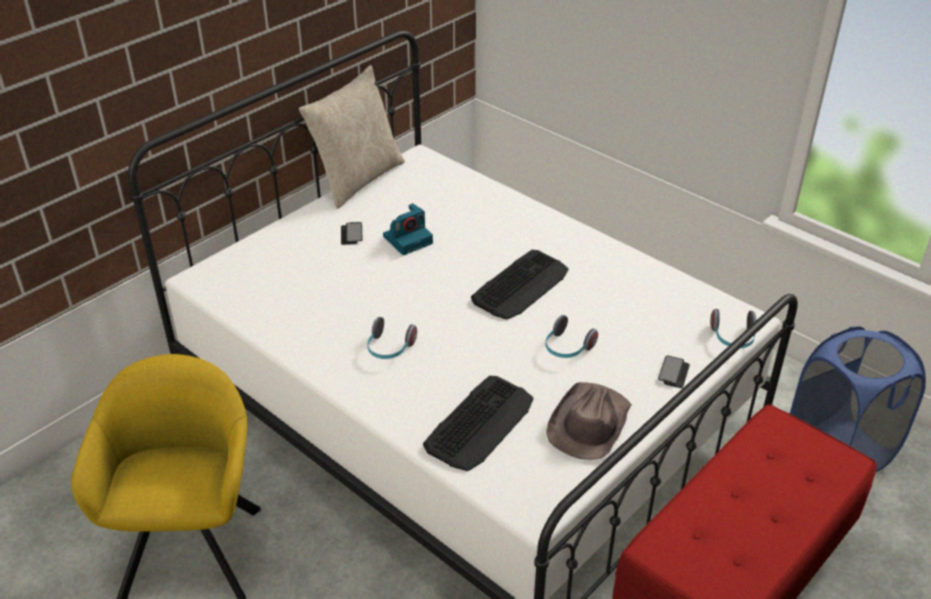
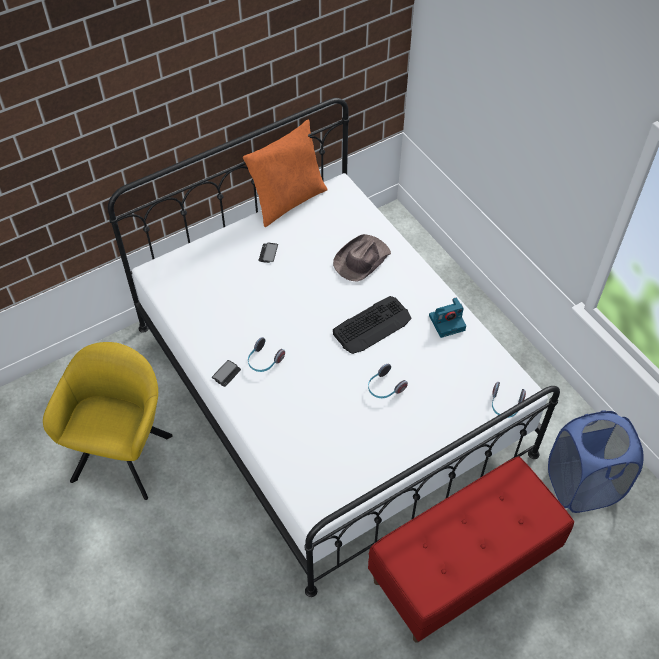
camera: 15 degrees right, 15 degrees up
(357, 179) = (287, 200): beige pillow -> orange pillow
(408, 239) = (307, 266): camera -> camera (447, 322)
(480, 423) = (304, 436): keyboard -> none
(589, 424) = (376, 453): brown hat -> brown hat (361, 260)
(673, 373) = (450, 425): phone -> phone (226, 374)

